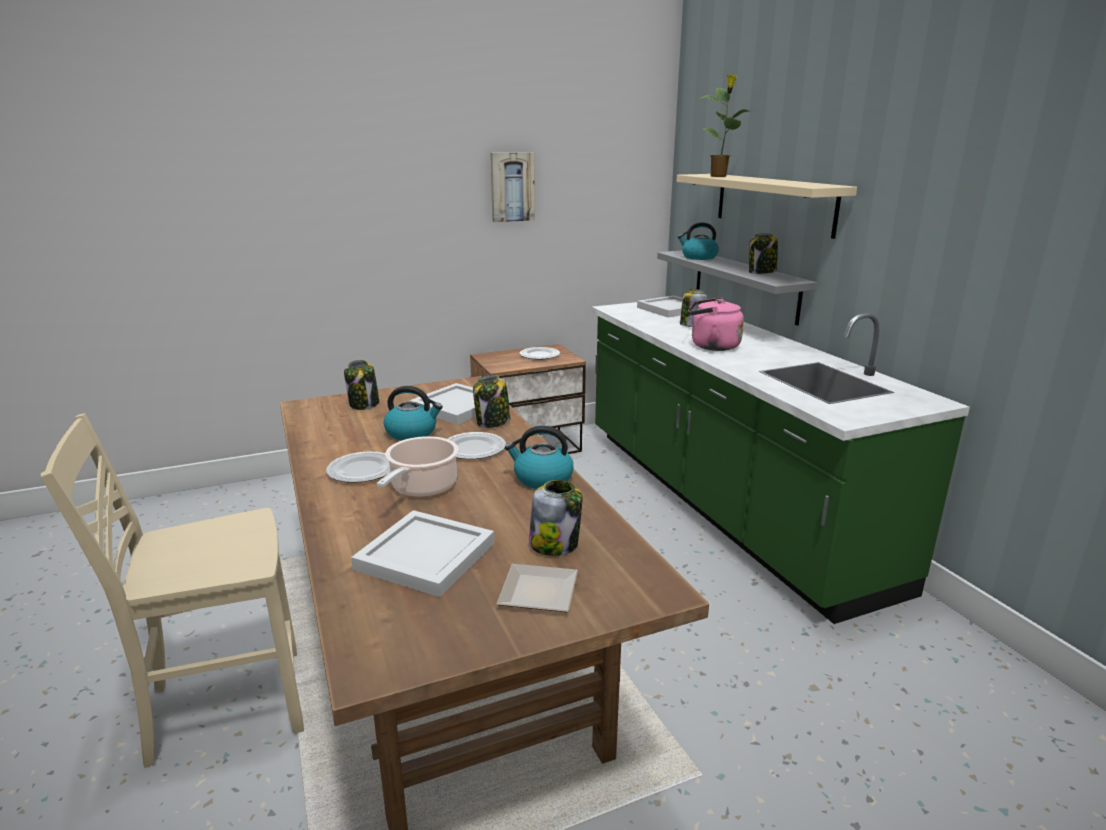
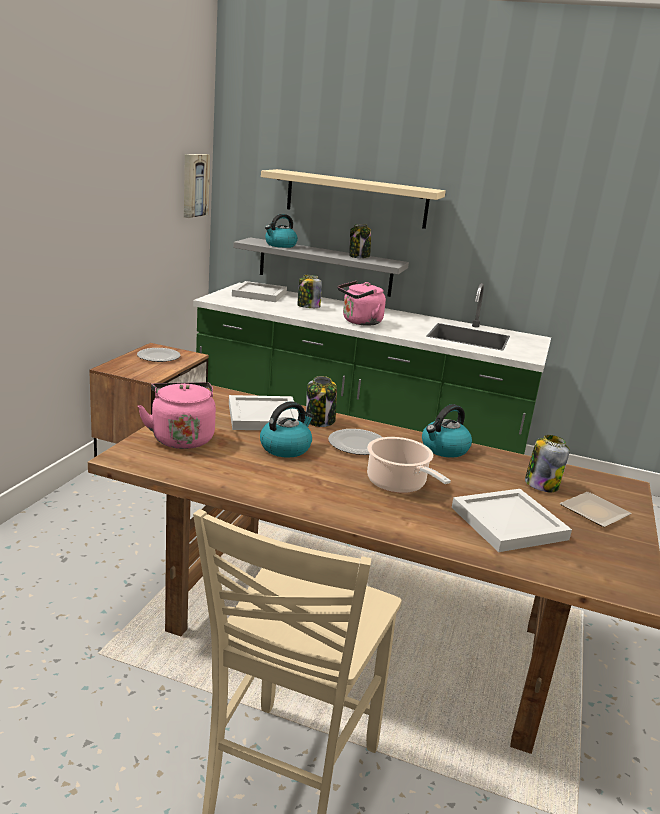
camera: 50 degrees left, 0 degrees up
(362, 470) = (330, 490): plate -> none
(364, 404) = (181, 438): jar -> pink kettle
(512, 187) = (117, 180): picture -> picture (194, 185)
(719, 176) = (308, 174): potted plant -> none

